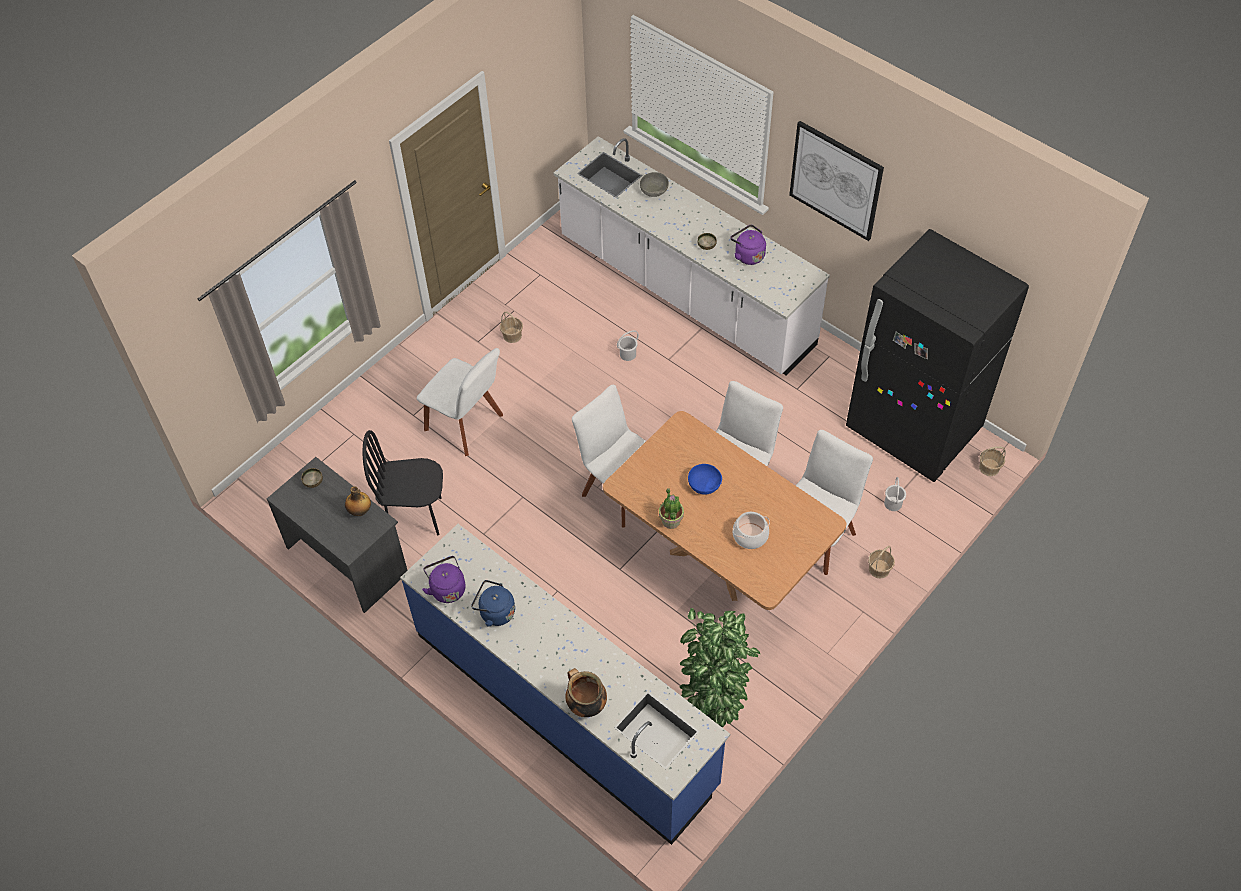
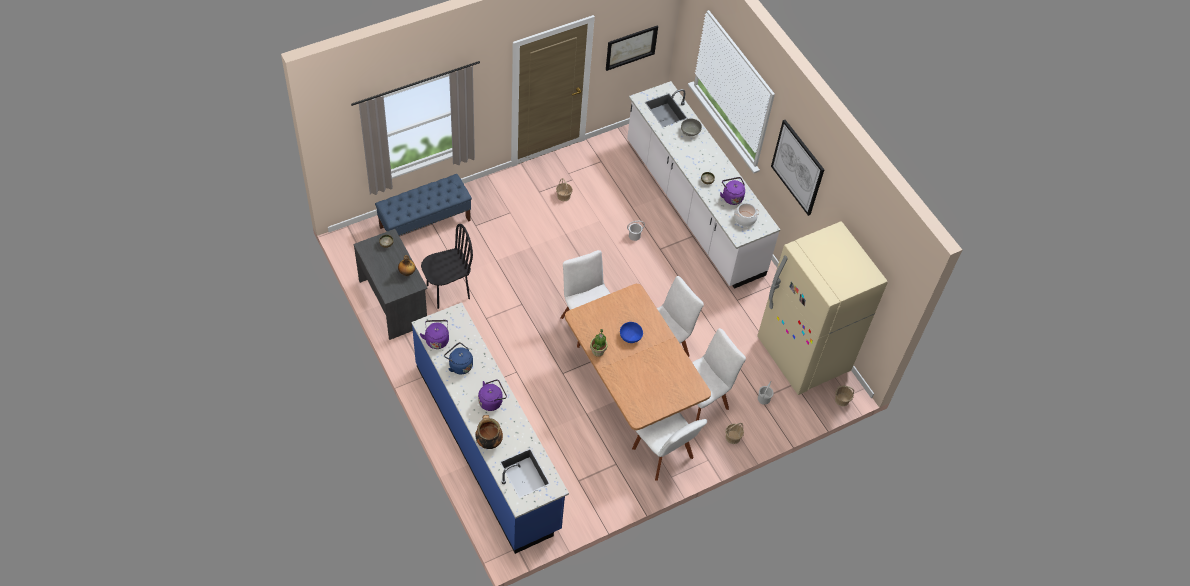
camera: 15 degrees right, 0 degrees up
(344, 437) = (425, 223): none -> blue bench
(415, 516) = (448, 291): black chair -> black chair turned 135 degrees clockwise
(467, 425) = (507, 244): white chair -> white chair (664, 456)
(536, 105) = (631, 47): none -> picture
(563, 646) = (492, 401): none -> purple kettle
(712, 714) = (578, 486): potted plant -> none
(750, 536) = (644, 379): cooking pot -> cooking pot (744, 219)
(913, 430) = (802, 356): black fridge -> beige fridge

